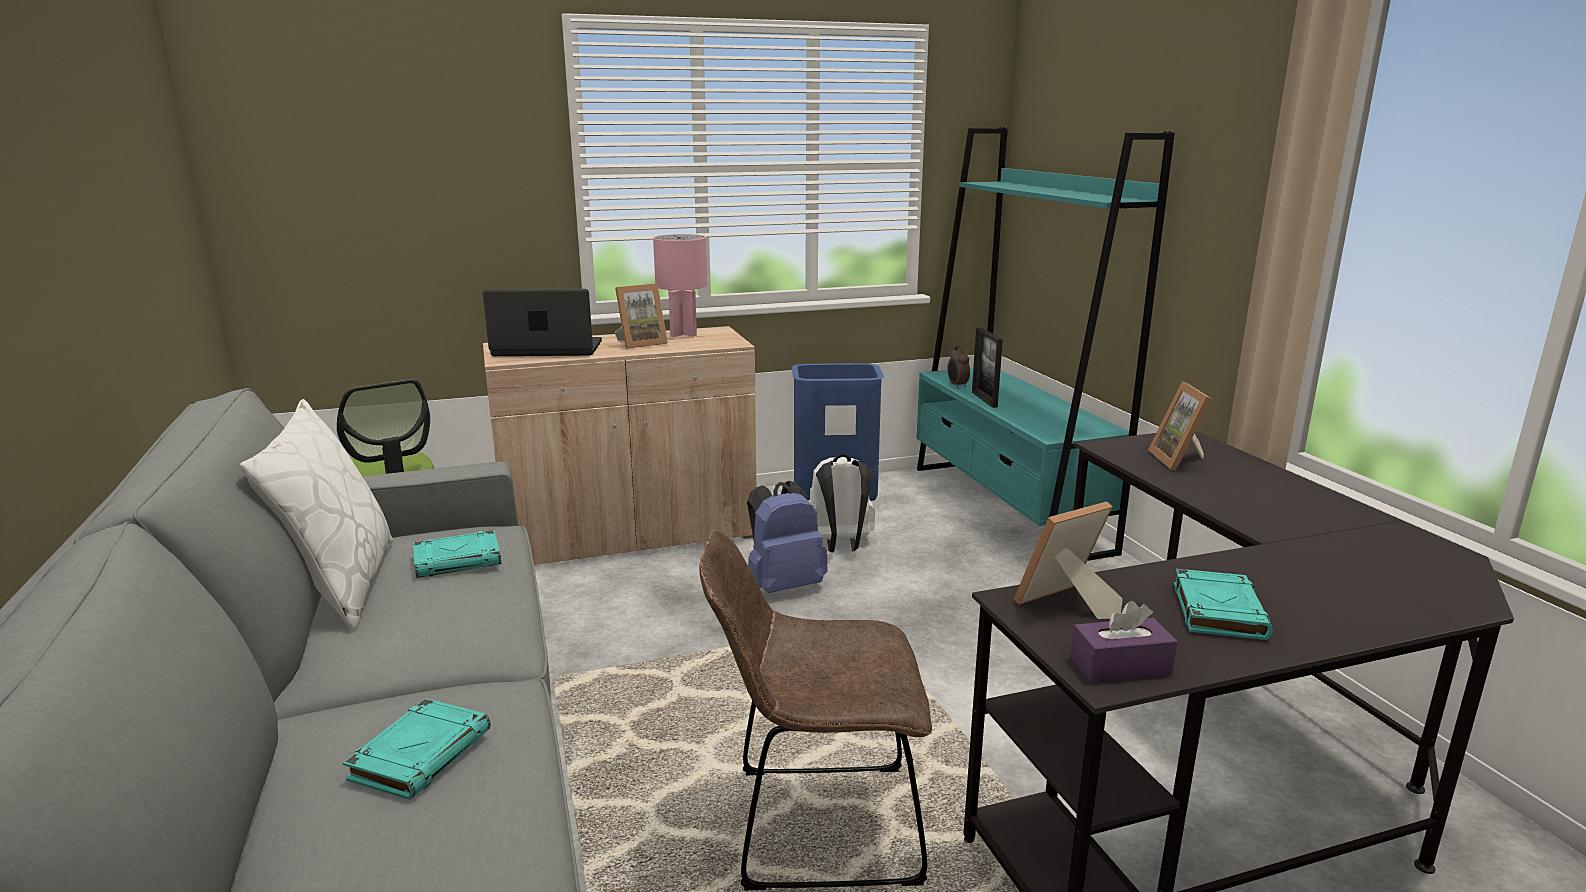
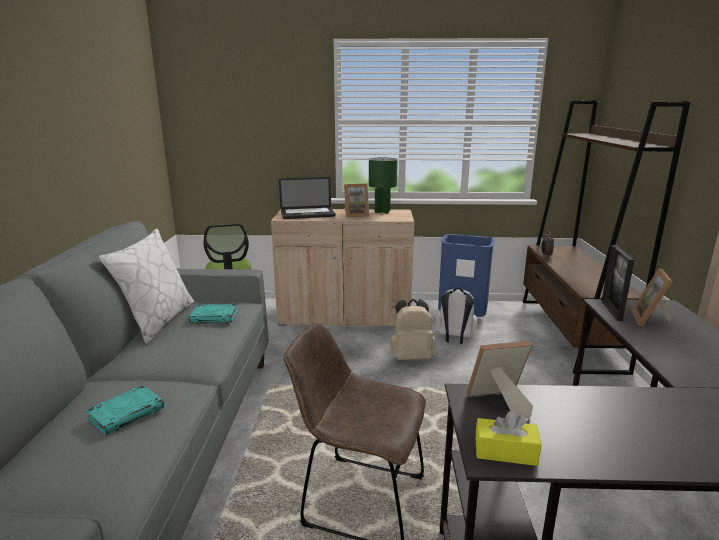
camera: 20 degrees right, 0 degrees up
(547, 349) = (307, 214): laptop -> laptop turned 150 degrees clockwise
(684, 334) = (382, 212): pink table lamp -> green table lamp
(783, 585) = (411, 357): blue backpack -> beige backpack
(984, 399) = (558, 265): picture frame -> picture frame (611, 310)
(1008, 508) = (569, 333): turquoise bookcase -> brown bookcase
(1120, 666) = (505, 451): purple tissue box -> yellow tissue box
(1218, 610) = (604, 428): turquoise book -> none

